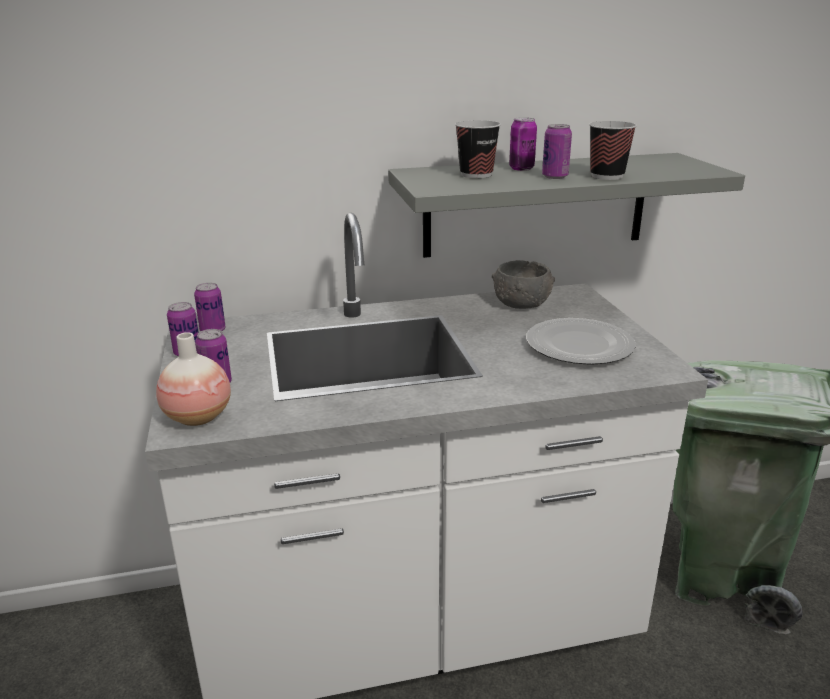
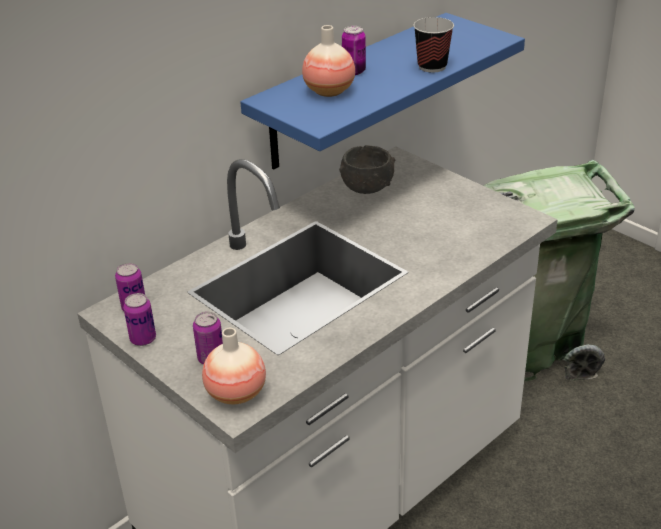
camera: 30 degrees left, 10 degrees up
(476, 175) = (329, 91): cup -> vase
(536, 205) = (352, 91): grey shelf -> blue shelf
(555, 176) = (394, 78): can -> none
(580, 346) = (450, 217): plate -> none

